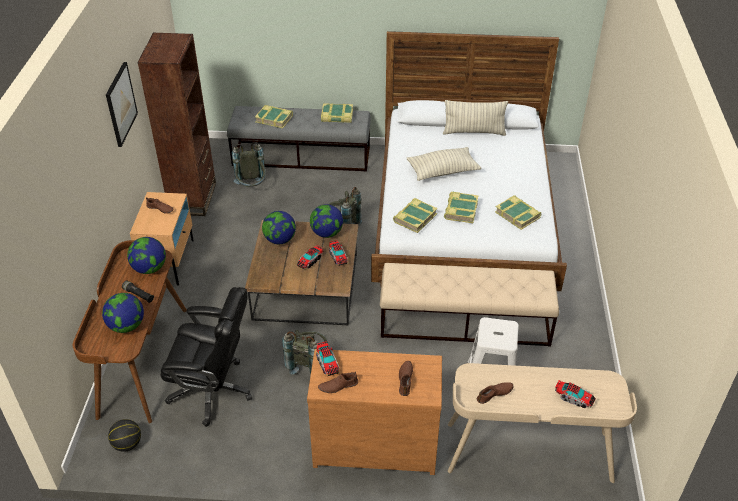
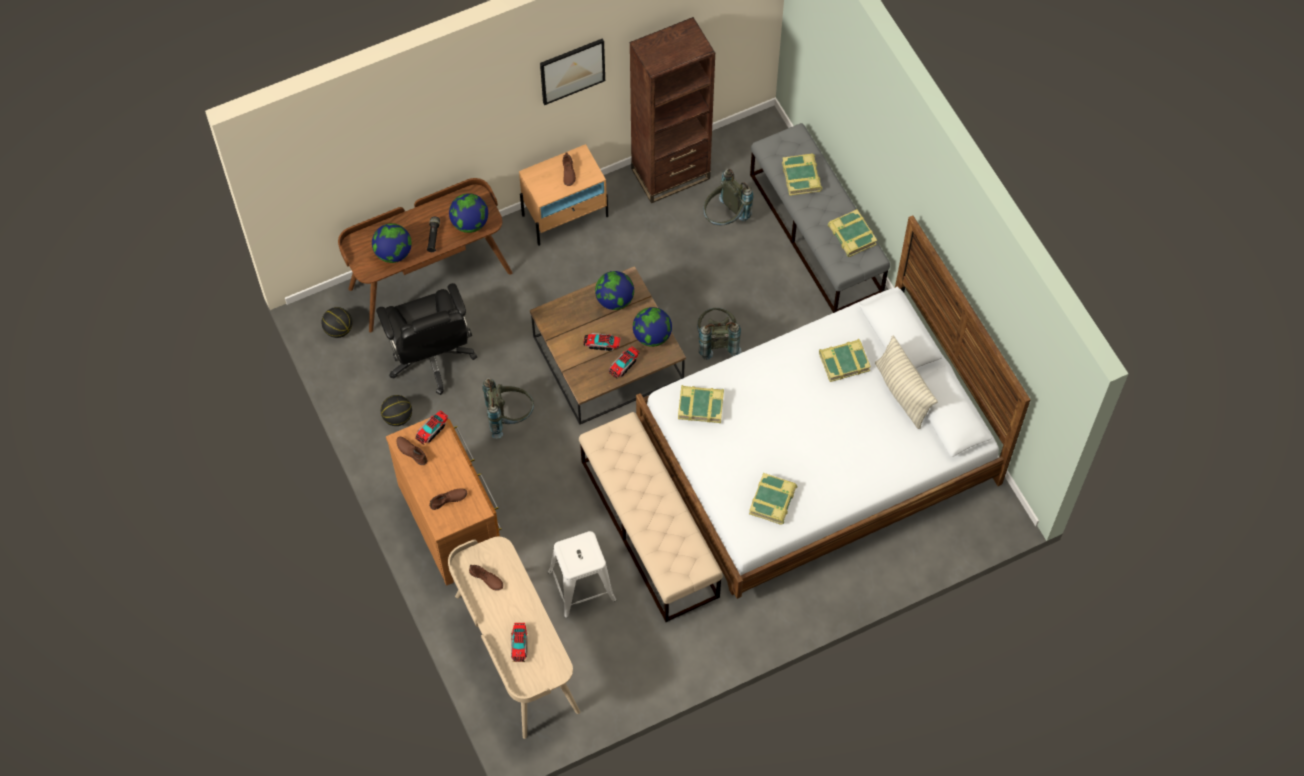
camera: 60 degrees right, 20 degrees up
(248, 438) = (397, 417): none -> basketball
(443, 171) = (802, 395): pillow -> none
(460, 210) = (743, 442): book -> book (844, 362)

